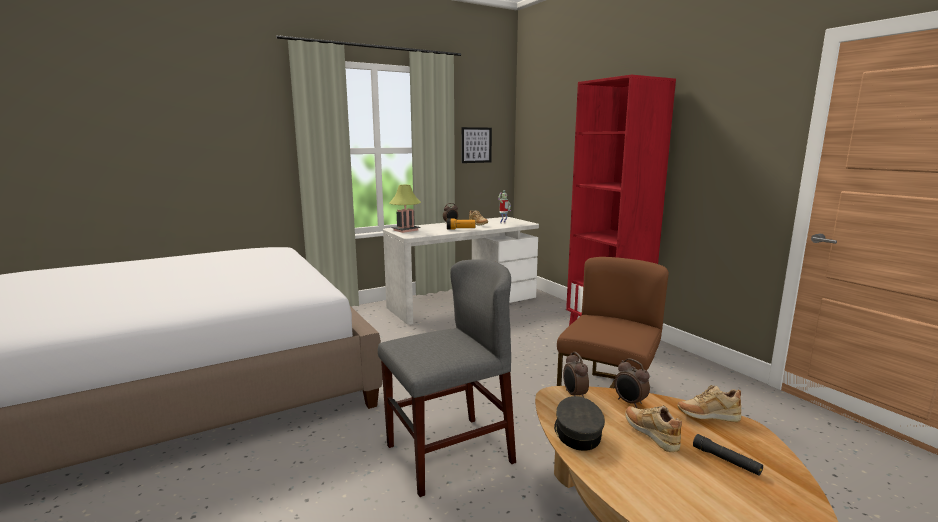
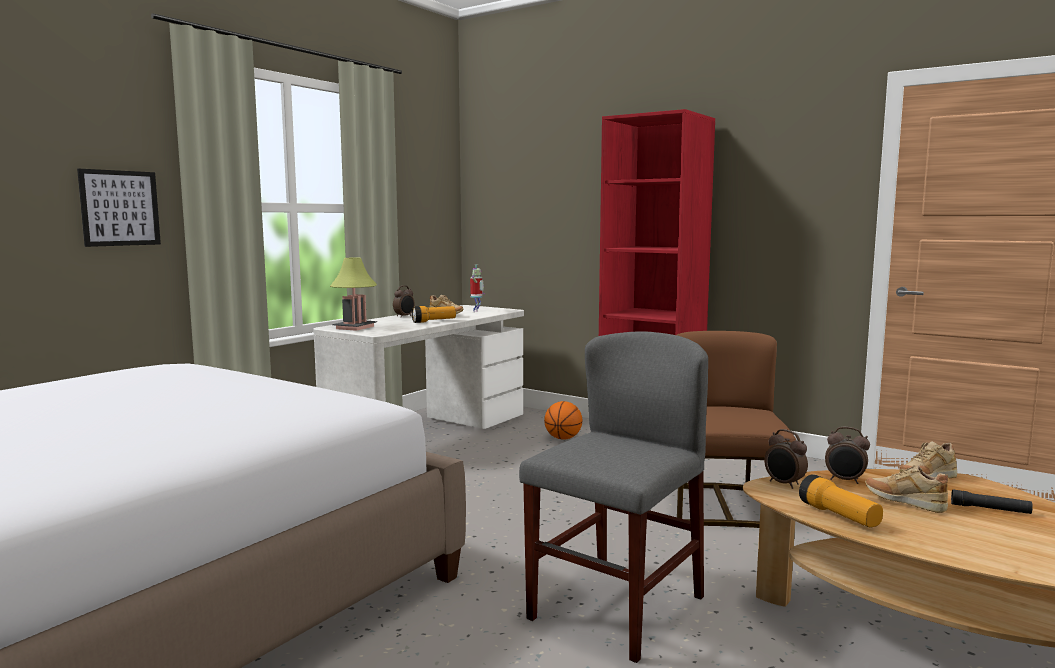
camera: 25 degrees left, 5 degrees down
(476, 145) = (417, 203): picture -> picture (120, 208)
(545, 320) = (563, 438): none -> basketball
(577, 433) = (839, 516): grey cap -> flashlight

